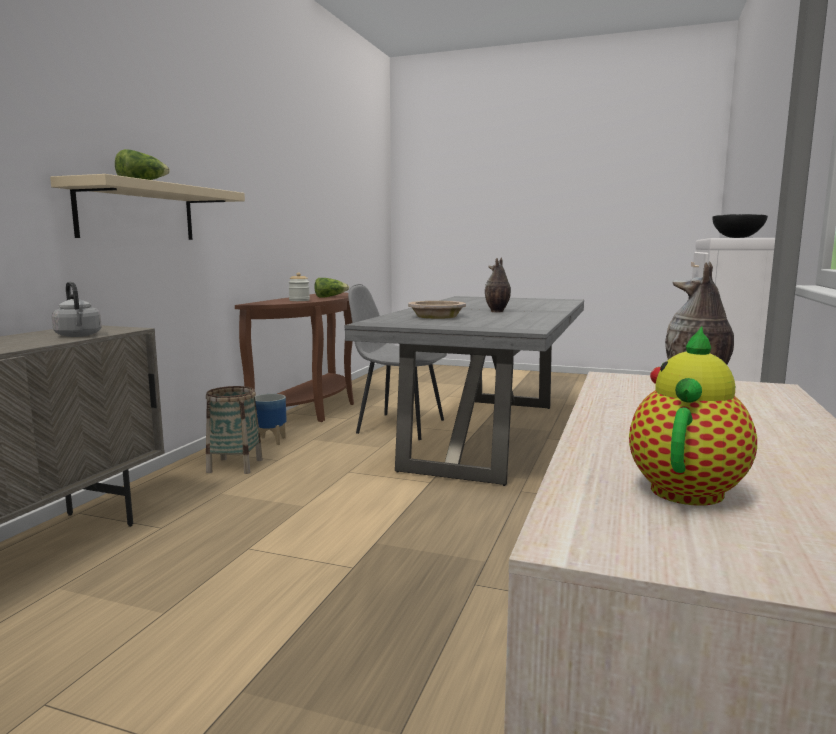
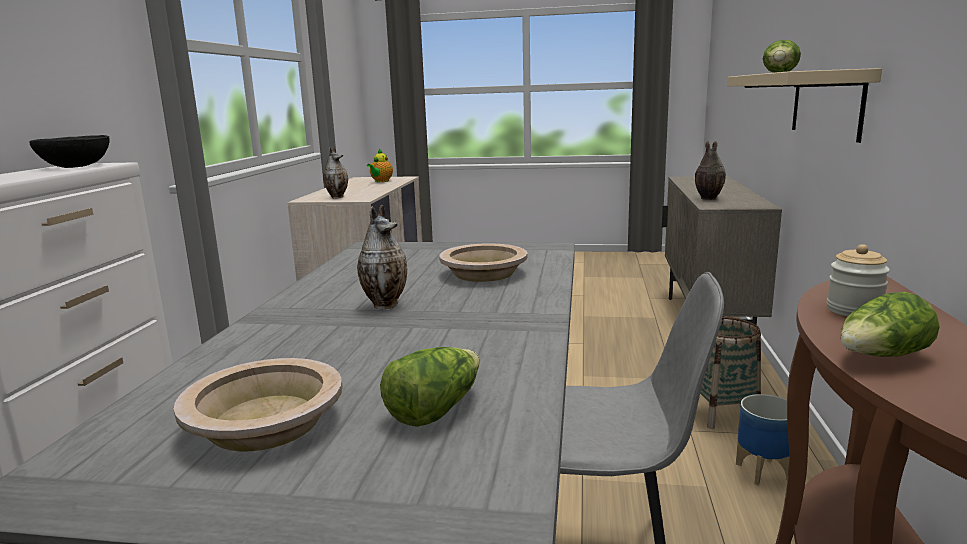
camera: 170 degrees right, 5 degrees up
(79, 336) = (707, 198): grey kettle -> vase
(473, 301) = (435, 409): none -> lettuce
(522, 301) = (265, 423): none -> beige bowl

